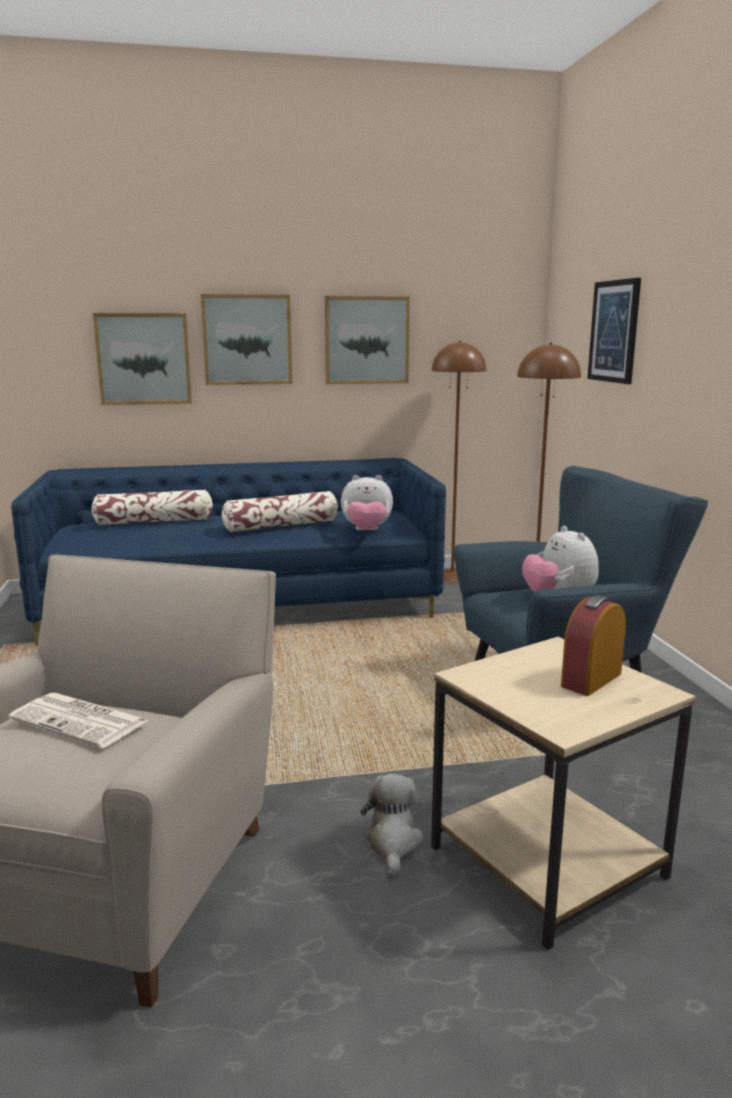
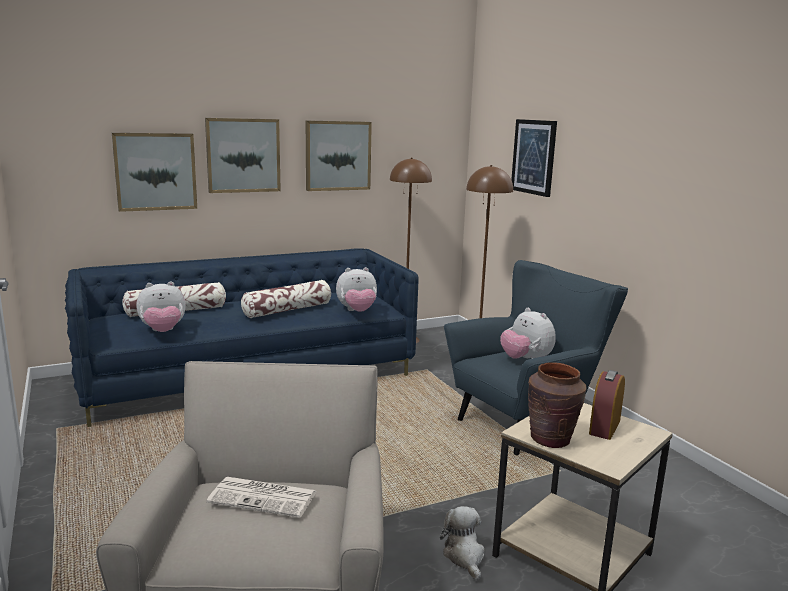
camera: 15 degrees left, 0 degrees up
(125, 541) = (163, 331): none -> plush toy
(498, 687) = (551, 439): none -> brown vase

